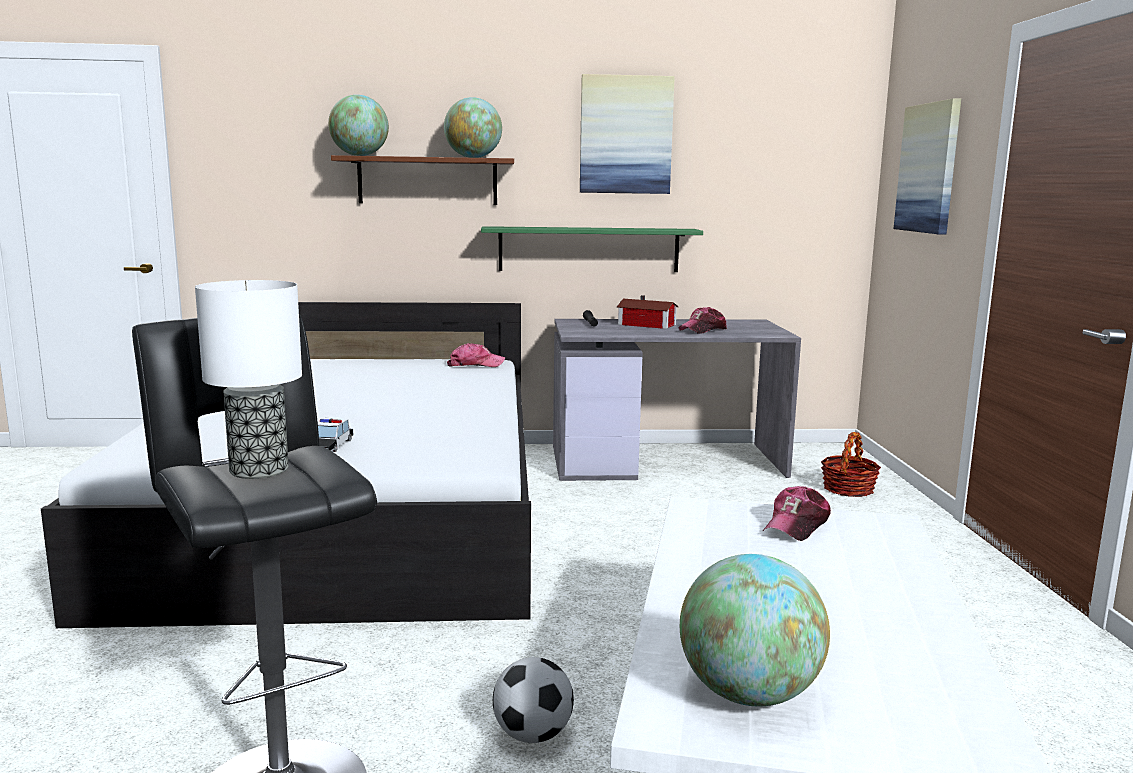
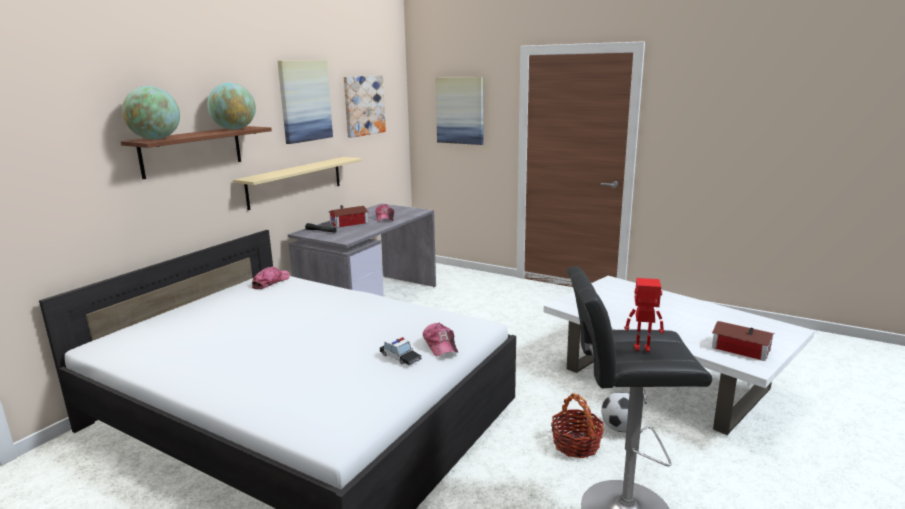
camera: 55 degrees left, 5 degrees up
(257, 470) = (642, 349): table lamp -> toy robot
(589, 249) = (295, 182): green shelf -> beige shelf
(749, 694) = (739, 347): globe -> toy house
(757, 153) = (363, 105): none -> picture
(796, 525) = (600, 295): cap -> cap (441, 345)
(848, 489) = (464, 281): basket -> basket (576, 444)

